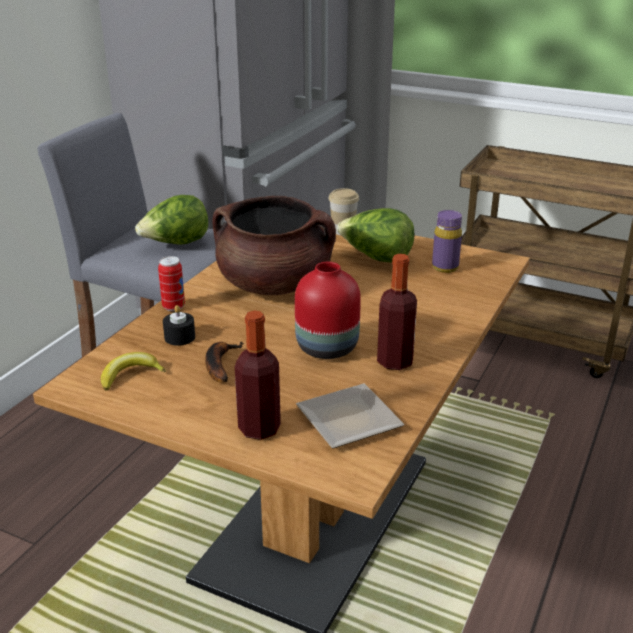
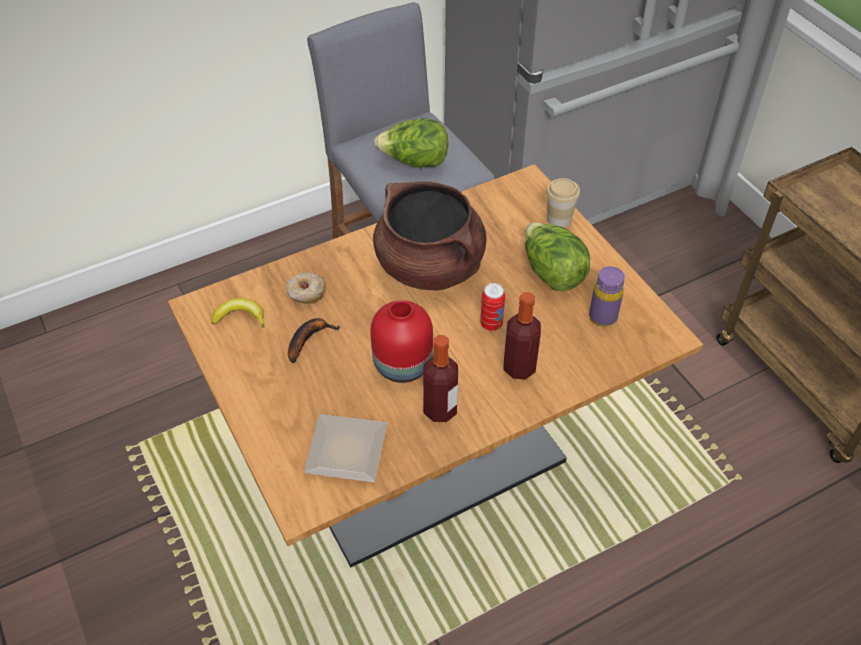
camera: 35 degrees right, 20 degrees up
(173, 307) = (330, 254): can -> can (491, 324)
(179, 337) = (306, 293): black candle -> donut
(259, 428) = (279, 422): bottle -> bottle (519, 367)

